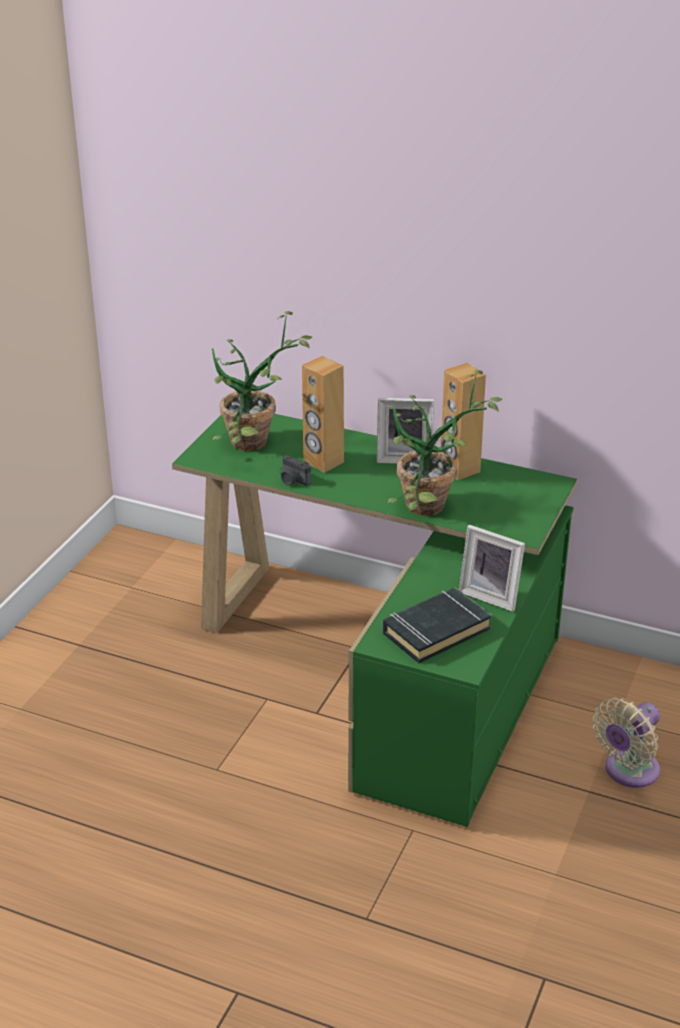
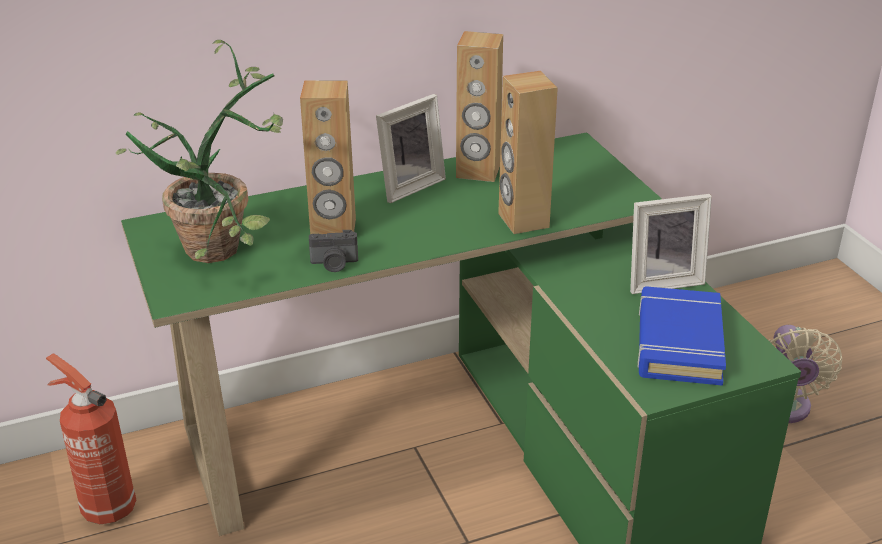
camera: 45 degrees left, 0 degrees up
(168, 582) = (106, 507): none -> fire extinguisher
(432, 510) = (522, 220): potted plant -> brown speaker
(436, 630) = (678, 343): black book -> blue book

